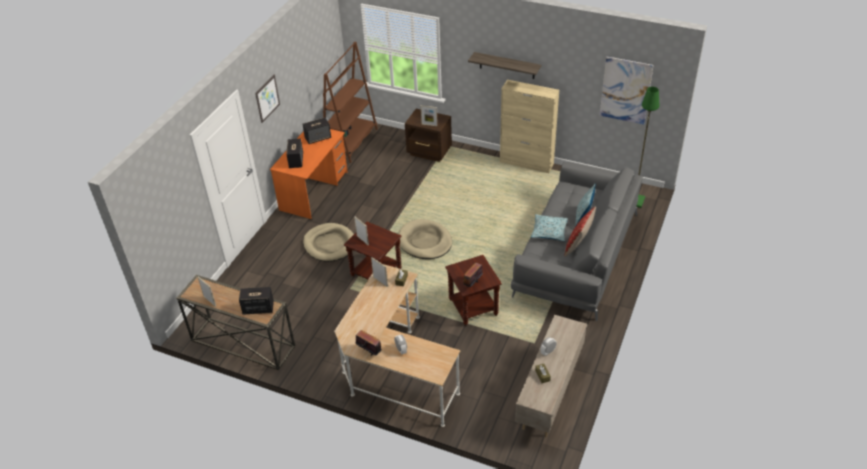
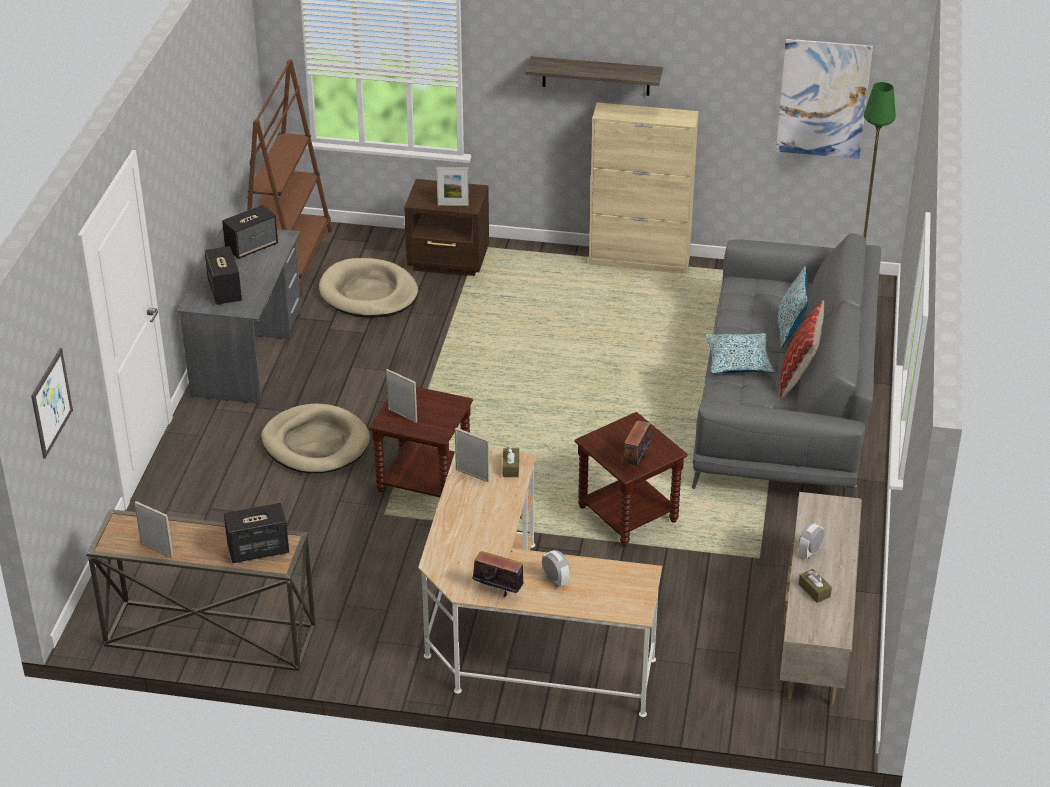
camera: 15 degrees left, 5 degrees down
(267, 98) = (170, 170): picture -> picture (51, 402)
(314, 191) = (248, 354): orange desk -> grey desk
(425, 242) = (497, 416): beige dog bed -> beige dog bed (368, 293)

